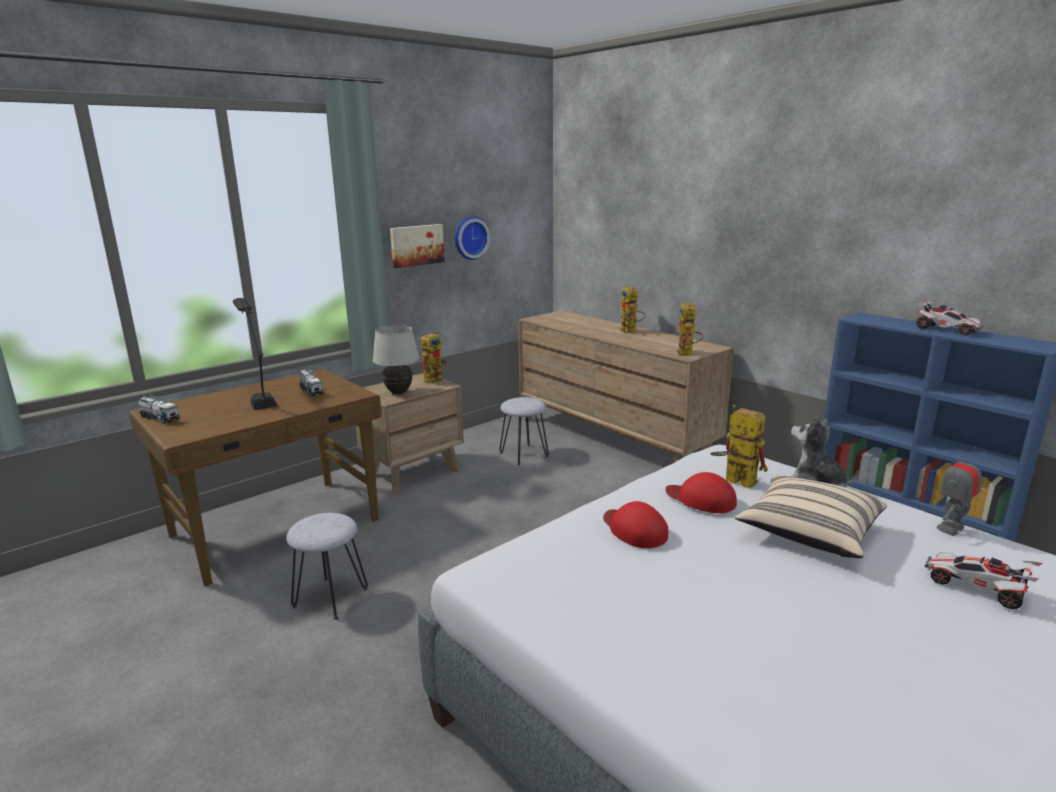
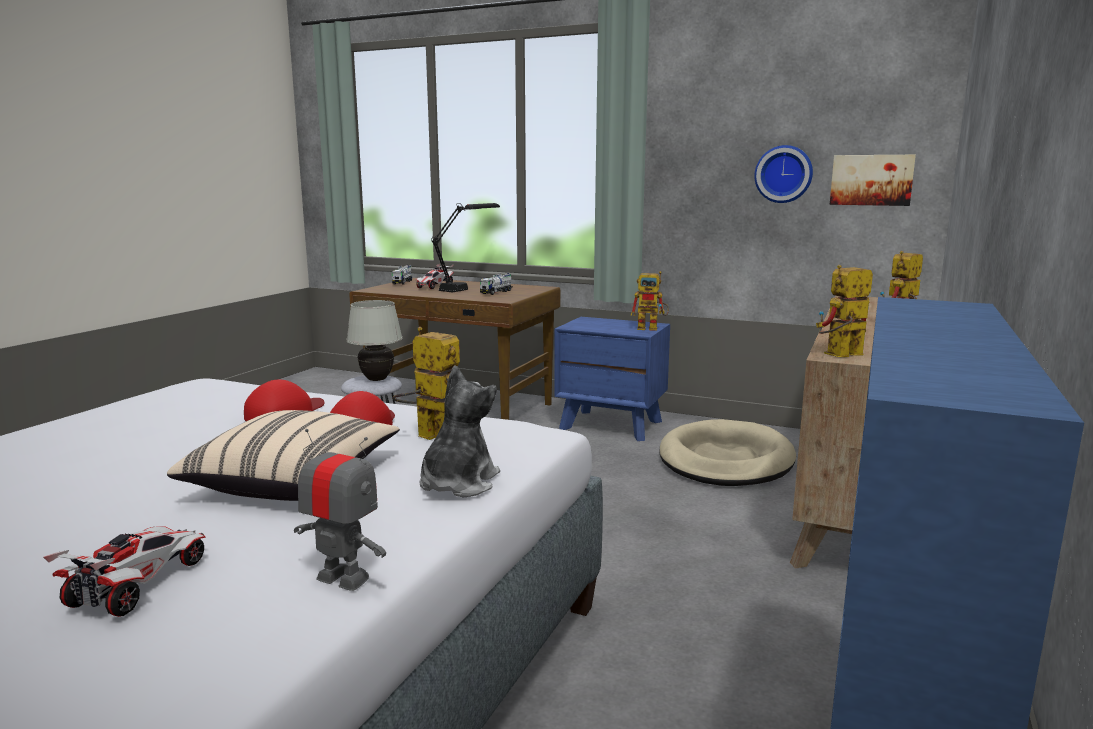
camera: 65 degrees right, 5 degrees down
(398, 393) = (593, 326): white table lamp -> white table lamp (376, 379)
(413, 472) = (611, 425): brown nightstand -> blue nightstand
(416, 245) = (702, 176): picture -> picture (871, 180)
(524, 455) = (725, 460): grey stool -> beige dog bed
(733, 480) = (430, 436): toy robot -> toy robot turned 75 degrees counterclockwise
(946, 330) = (953, 338): toy car -> toy car (435, 286)

